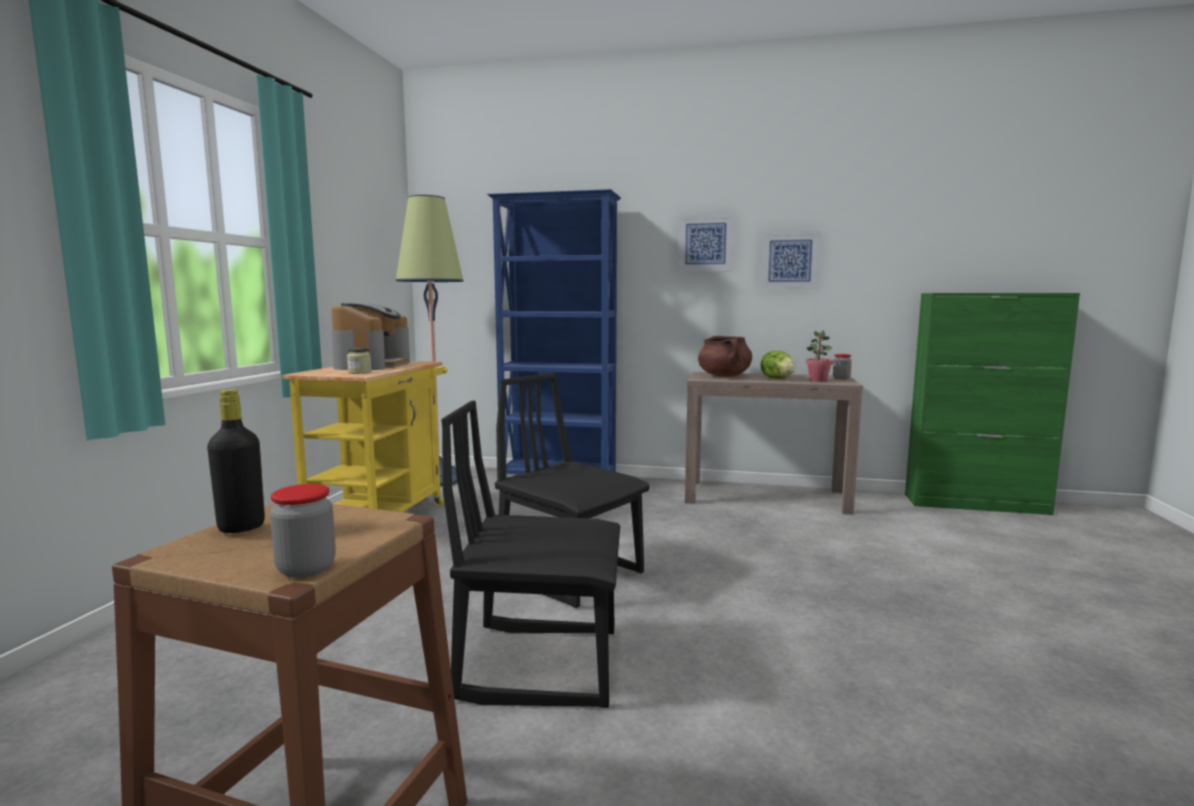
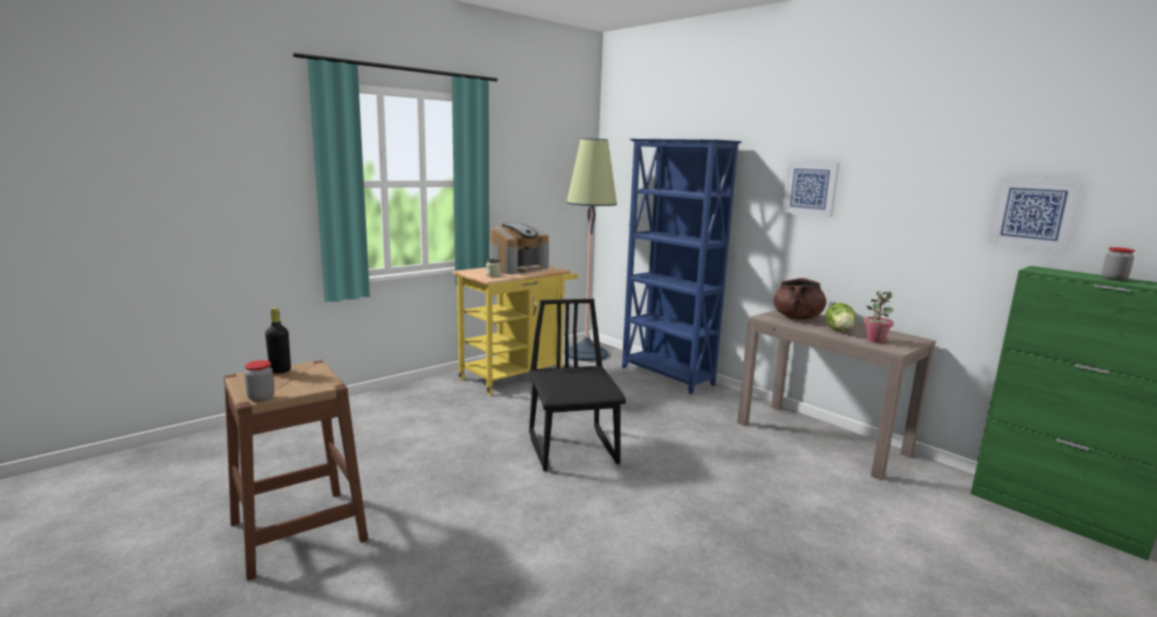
camera: 35 degrees right, 5 degrees up
(540, 663) = (481, 494): black chair -> none
(789, 260) = (888, 213): picture -> picture (1033, 213)
(841, 378) = (909, 343): jar -> jar (1114, 279)

